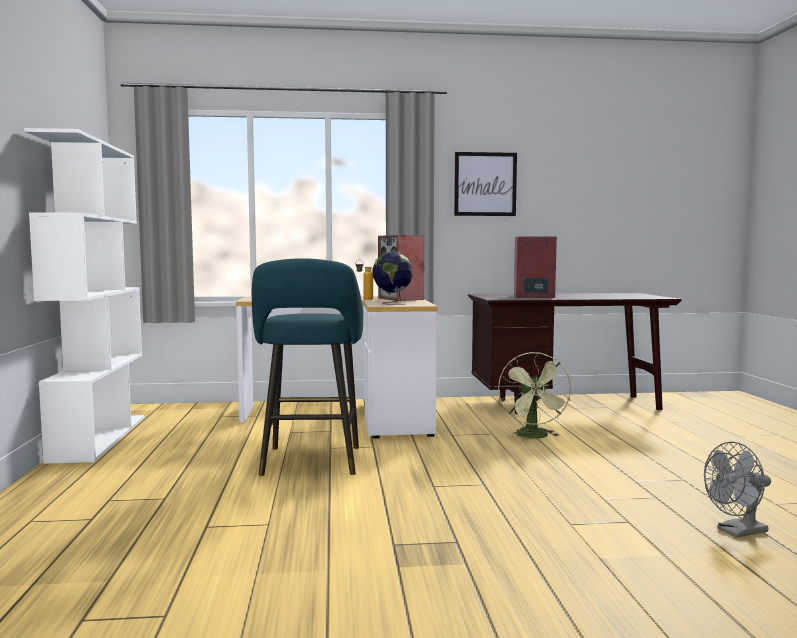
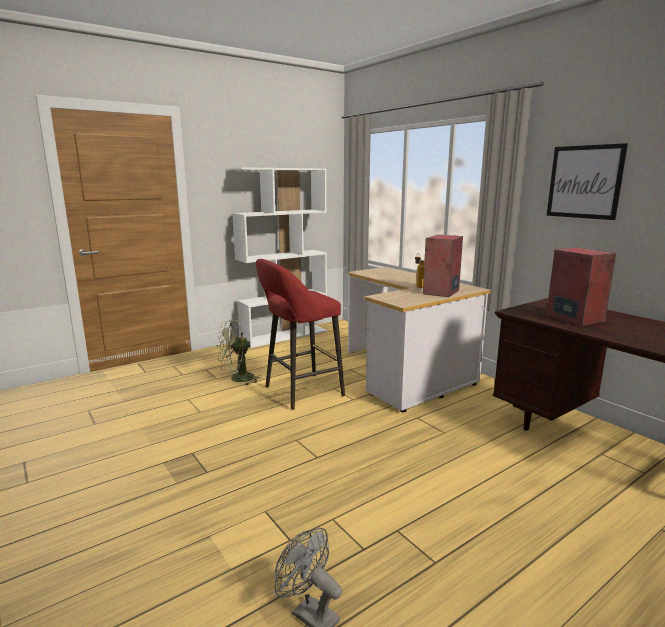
camera: 60 degrees right, 10 degrees up
(310, 463) = (299, 392): turquoise stool -> red stool
(392, 303) = (399, 296): globe -> none
(534, 437) = (462, 453): green fan -> green fan (237, 379)

